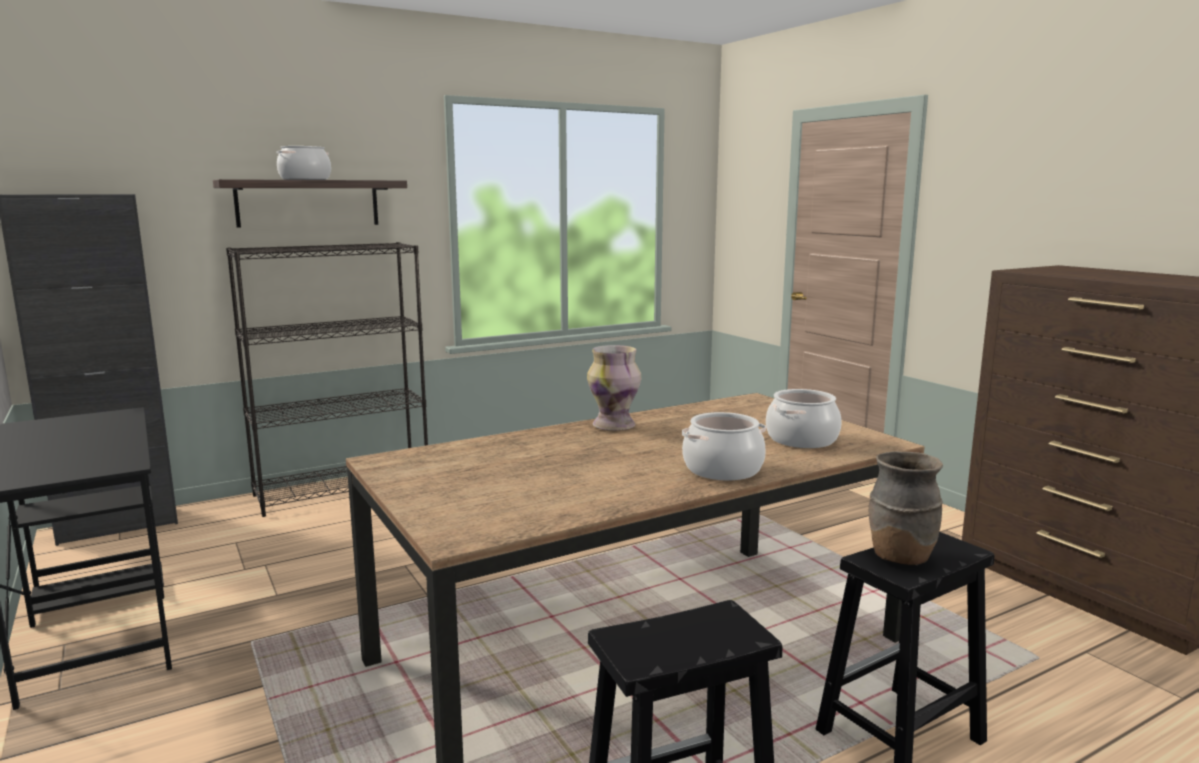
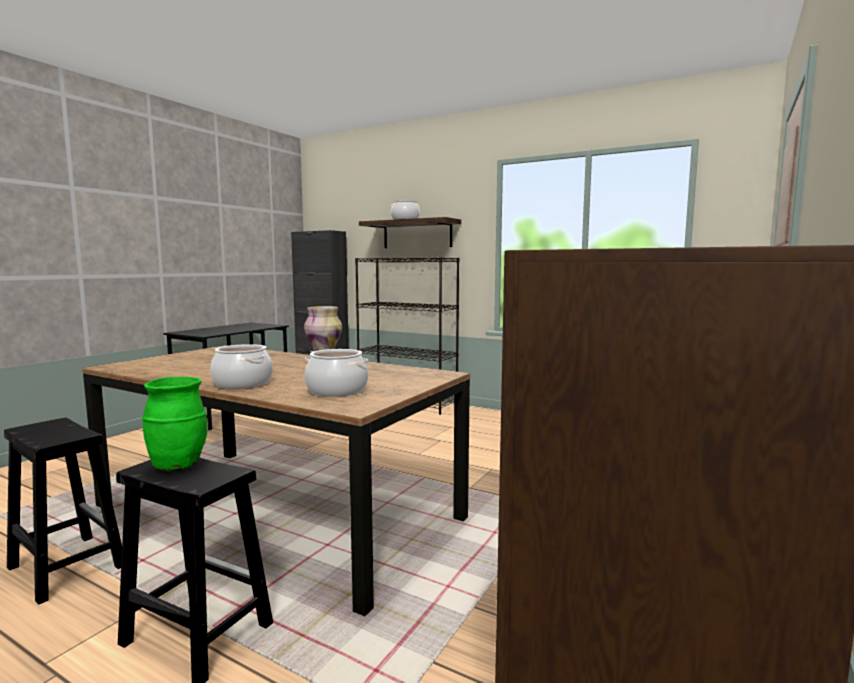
camera: 60 degrees right, 5 degrees down
(899, 557) = (178, 465): brown vase -> green vase

